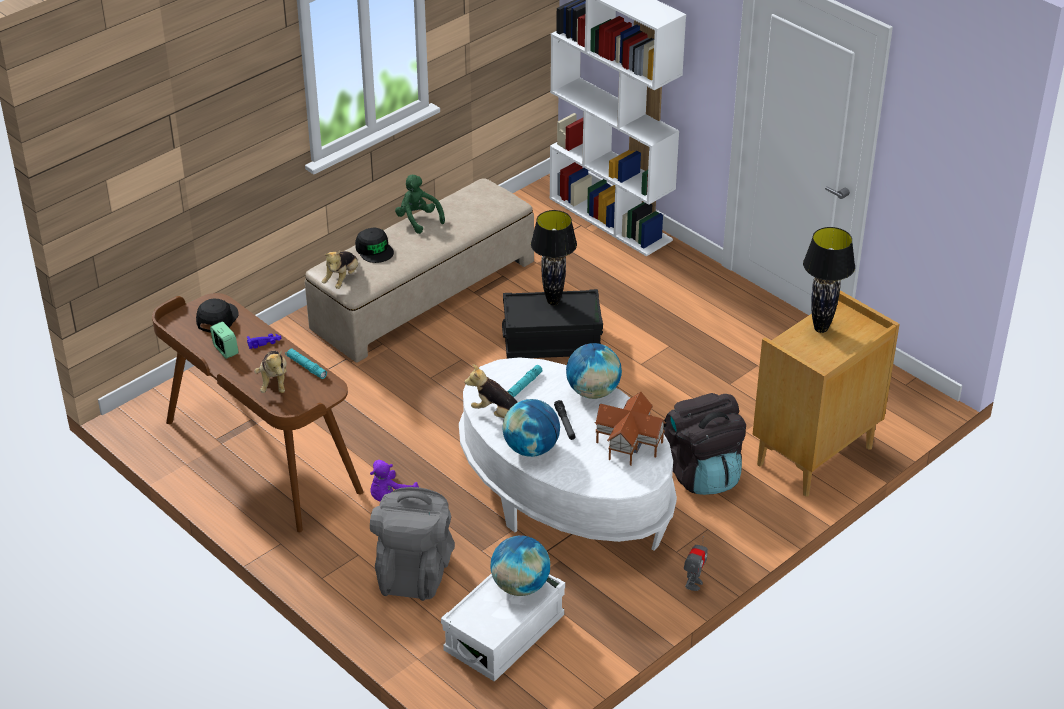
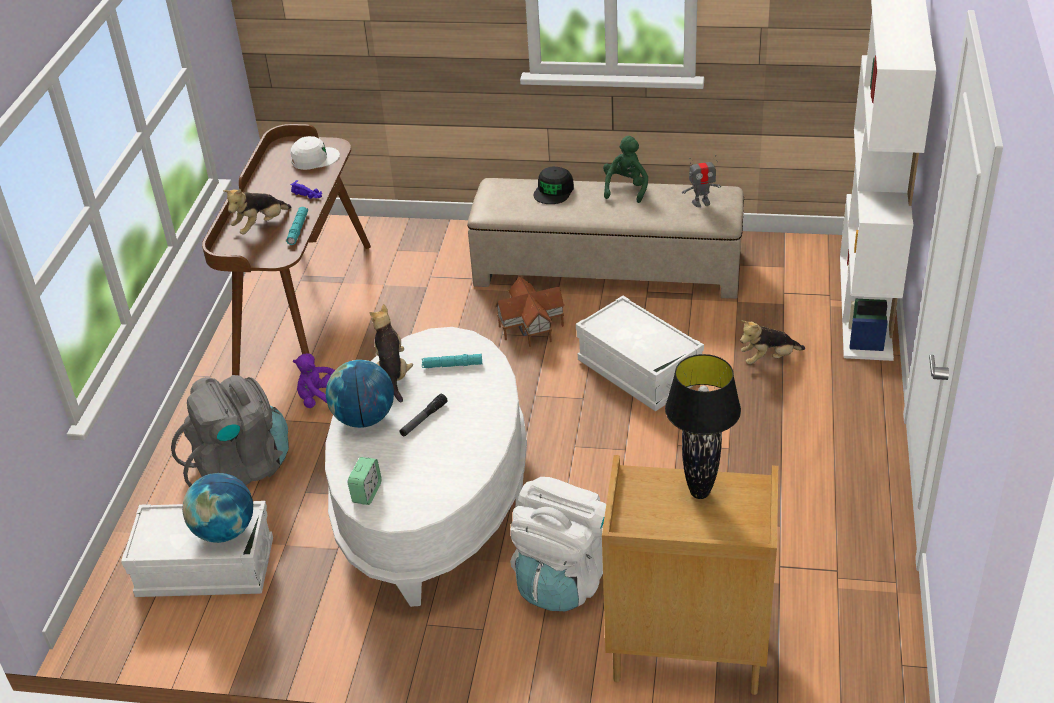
camera: 55 degrees right, 0 degrees up
(217, 318) = (314, 158): black cap -> white cap
(225, 350) = (277, 183): alarm clock -> alarm clock (367, 493)
(342, 279) = (493, 198): plush toy -> plush toy (768, 359)
(552, 341) = (638, 372): black storage box -> white storage box
(553, 302) = (651, 330): black table lamp -> none
(593, 392) = (491, 411): globe -> none
(628, 443) = (437, 475): toy house -> toy house (530, 326)
(694, 584) = (390, 664): toy robot -> toy robot (701, 202)
(702, 473) = (563, 578): black backpack -> white backpack

